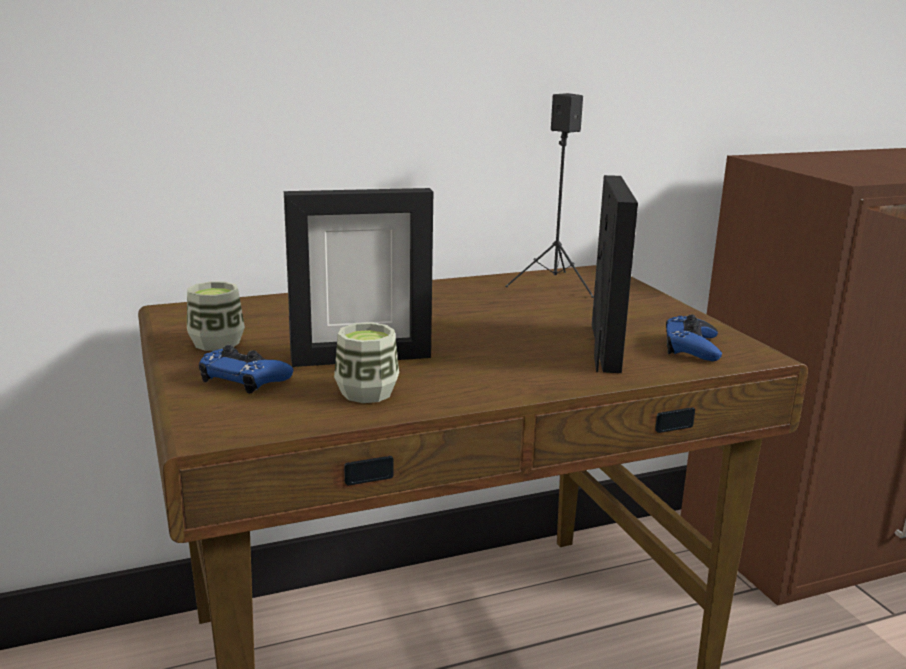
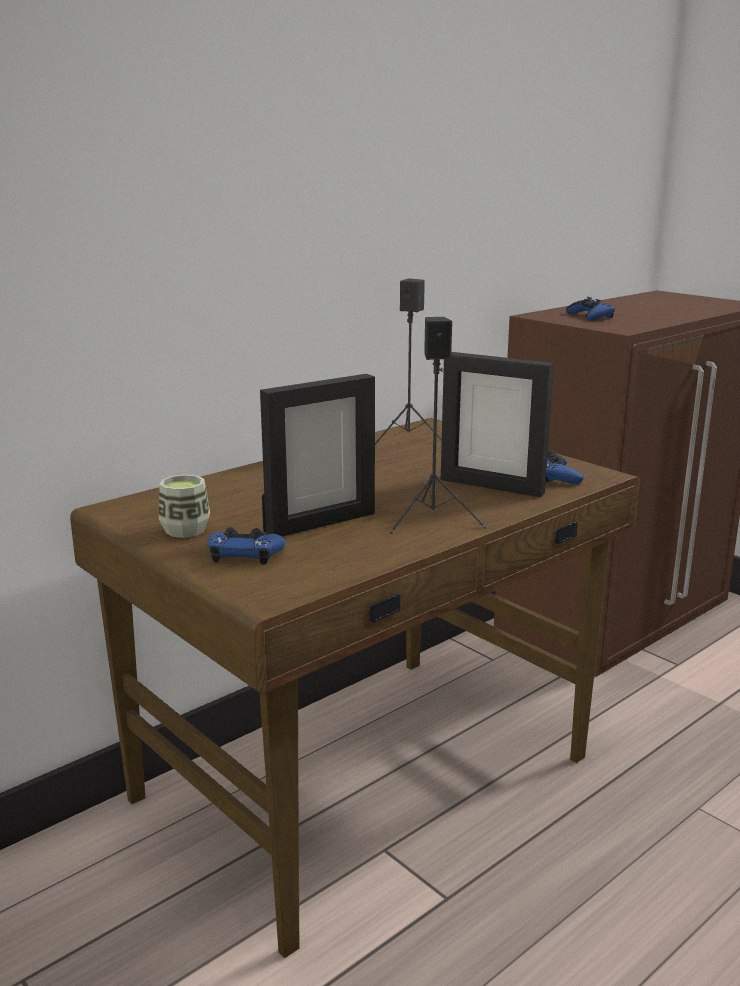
camera: 20 degrees left, 0 degrees up
(367, 392) = (355, 548): cup -> none
(491, 376) = (434, 520): none -> black speaker
(602, 347) = (492, 485): picture frame -> picture frame turned 135 degrees clockwise
(829, 163) = (590, 316): none -> blue game controller

